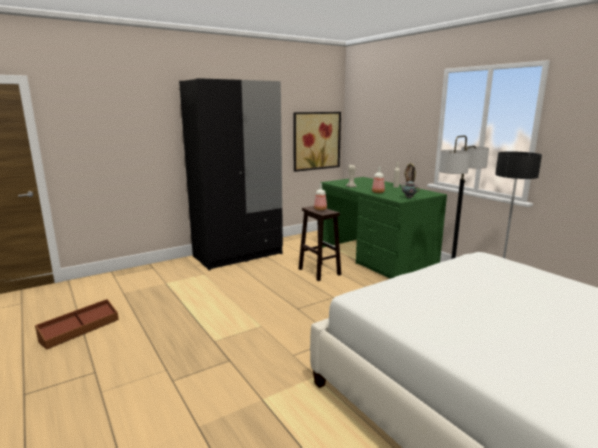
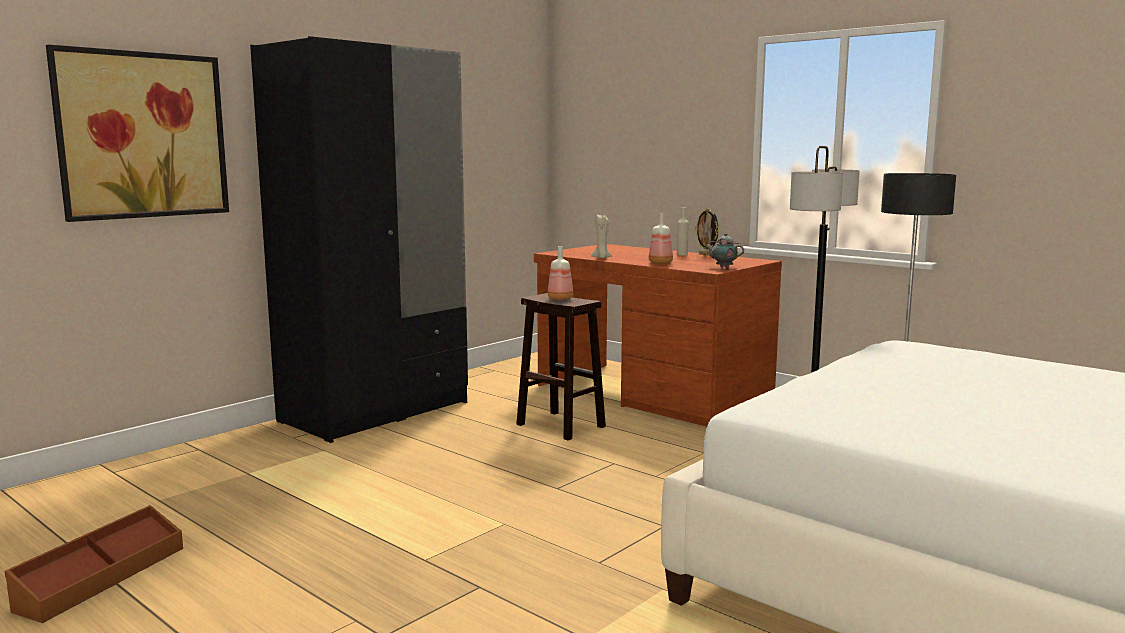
camera: 15 degrees left, 5 degrees down
(316, 141) = (505, 178): picture -> picture (143, 135)
(375, 257) = (651, 394): green desk -> brown desk

